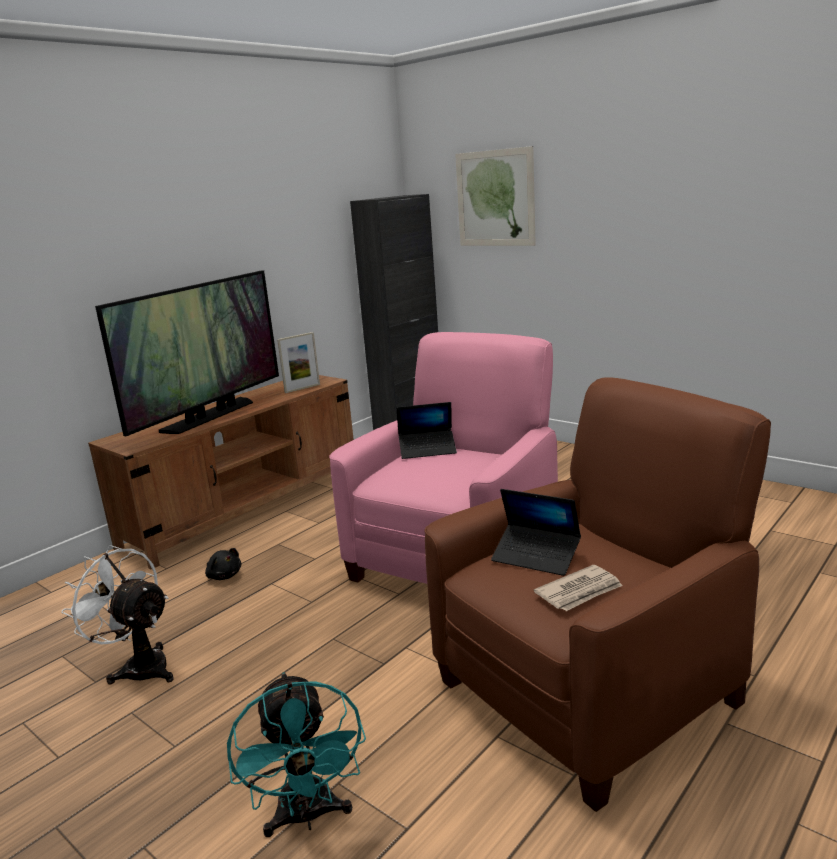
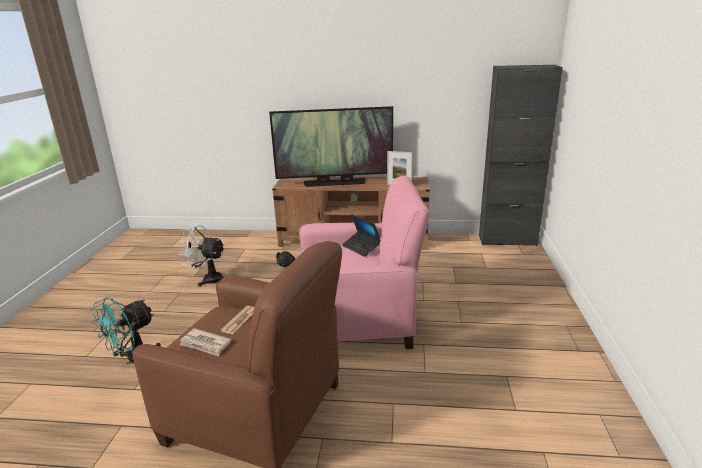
camera: 55 degrees right, 5 degrees up
(139, 666) = (208, 279): white fan -> white fan turned 75 degrees counterclockwise
(495, 198) = (588, 81): picture -> none
(536, 556) = (239, 320): laptop -> newspaper

